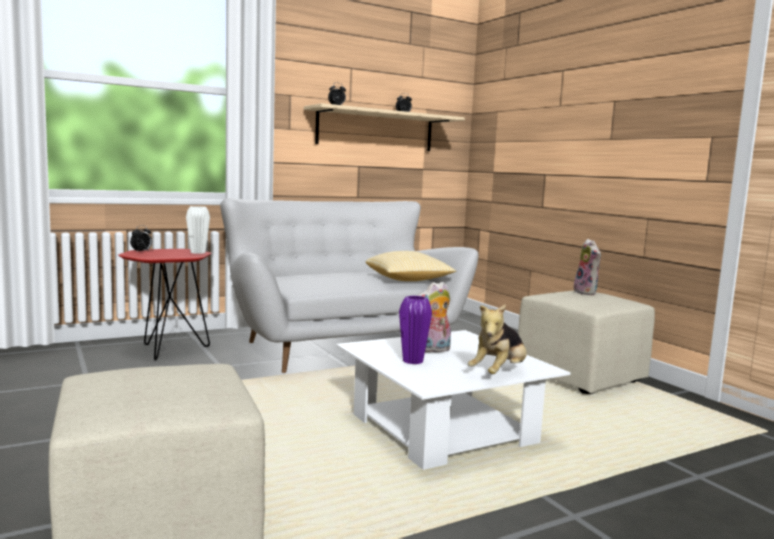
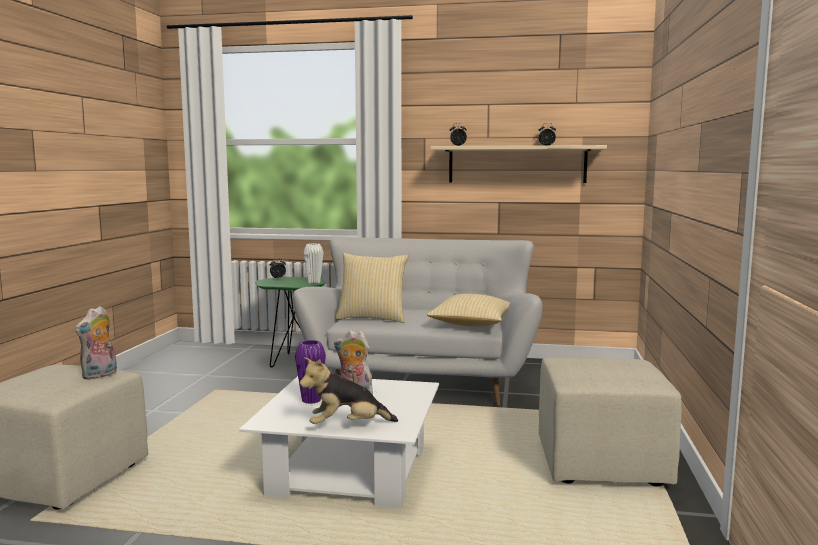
camera: 40 degrees right, 0 degrees up
(167, 350) = (292, 361): red side table -> green side table
(311, 283) = (372, 318): none -> pillow
(587, 293) = (622, 364): plush toy -> plush toy (100, 375)

